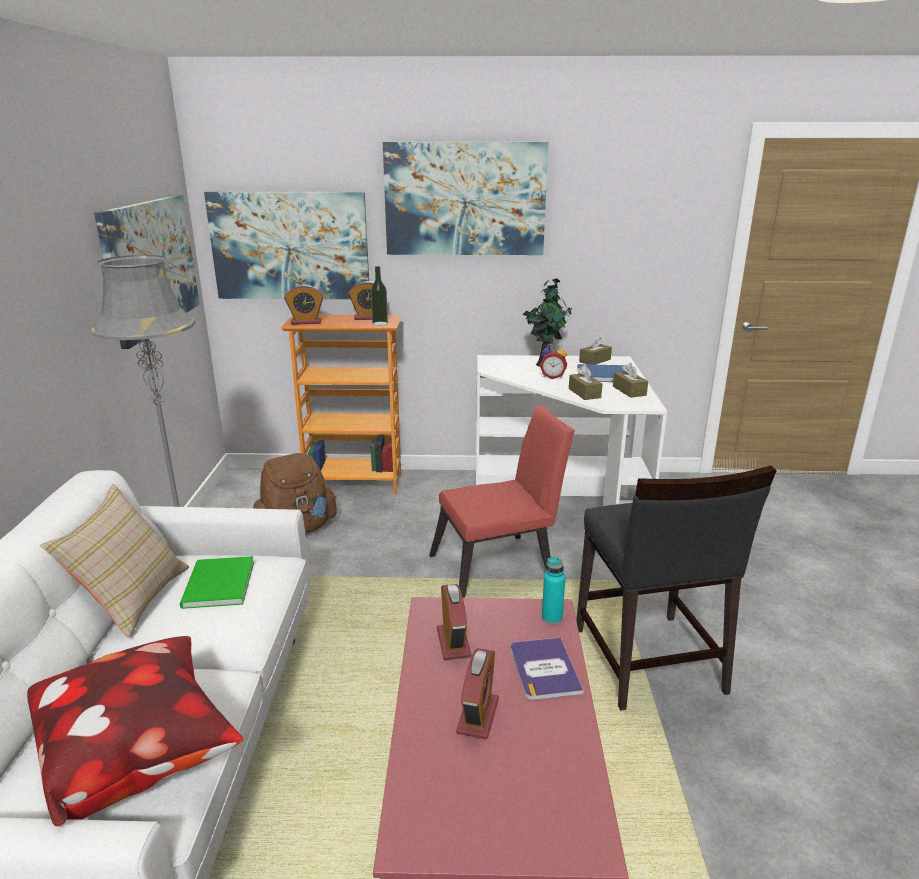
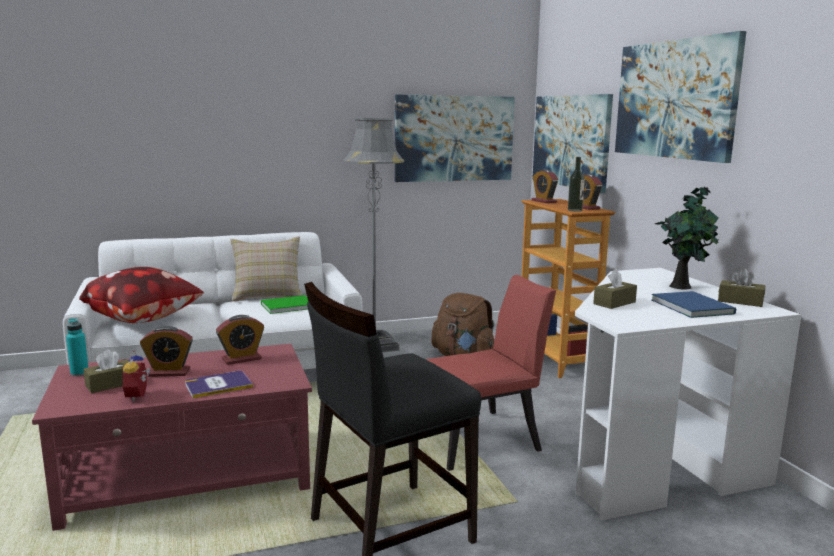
camera: 70 degrees right, 10 degrees down
(500, 569) = (482, 439): red chair -> red chair turned 75 degrees counterclockwise
(552, 618) = (281, 382): turquoise bottle -> turquoise bottle (79, 373)
(553, 377) = (645, 291): alarm clock -> alarm clock (139, 396)
(629, 391) = (656, 317): brown tissue box -> brown tissue box (111, 384)

